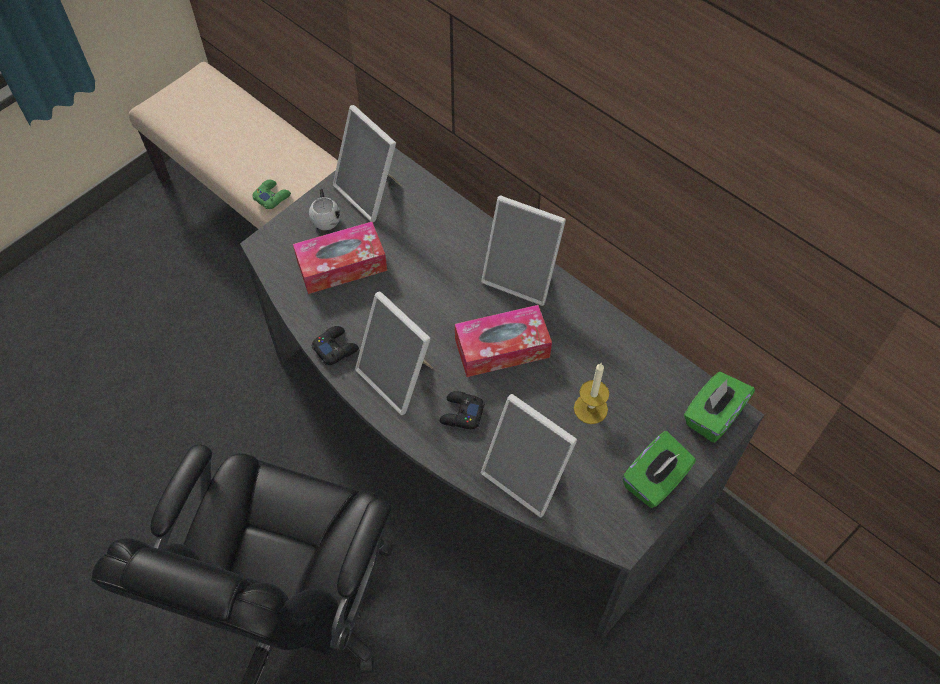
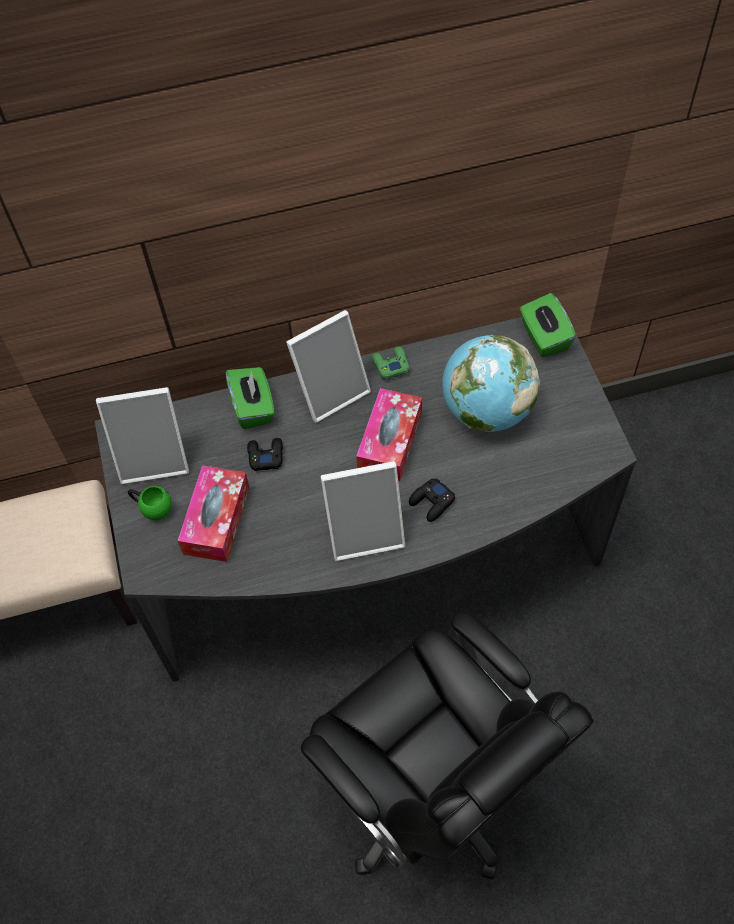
camera: 55 degrees left, 0 degrees up
(272, 197) = (42, 566): green game controller -> green game controller (390, 365)
(325, 217) = (152, 507): white mug -> green mug
(335, 348) = (301, 566): black game controller -> black game controller (265, 456)
(528, 476) = (518, 485): picture frame -> none
(590, 408) = (486, 411): candle -> globe
(655, 480) = (574, 403): green tissue box -> green tissue box (253, 407)

